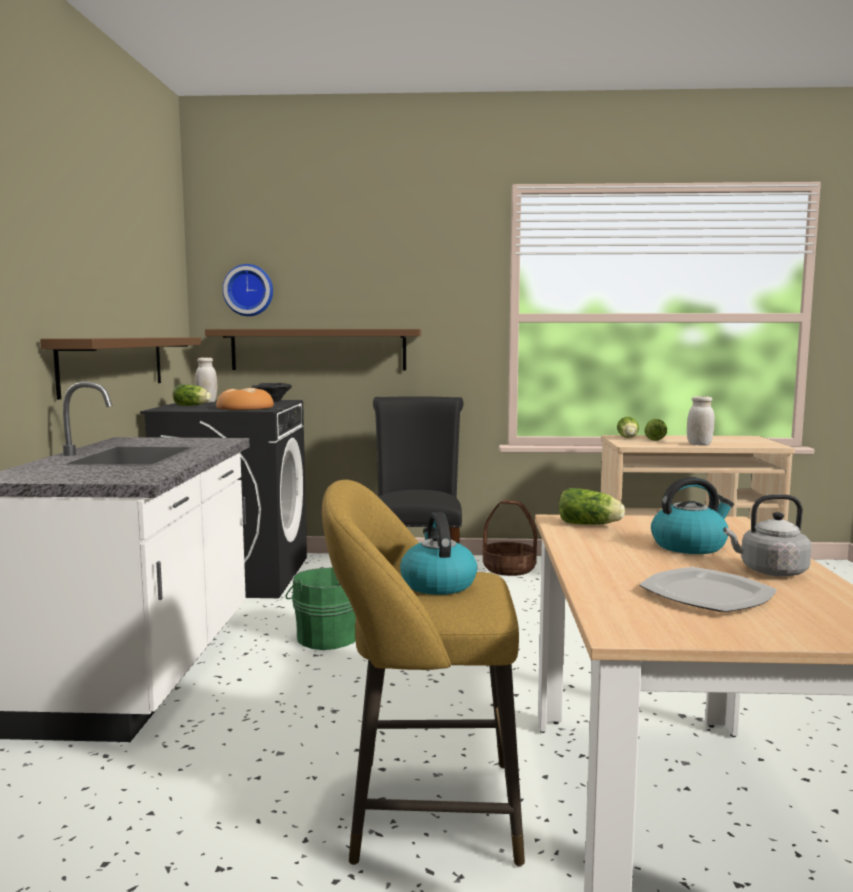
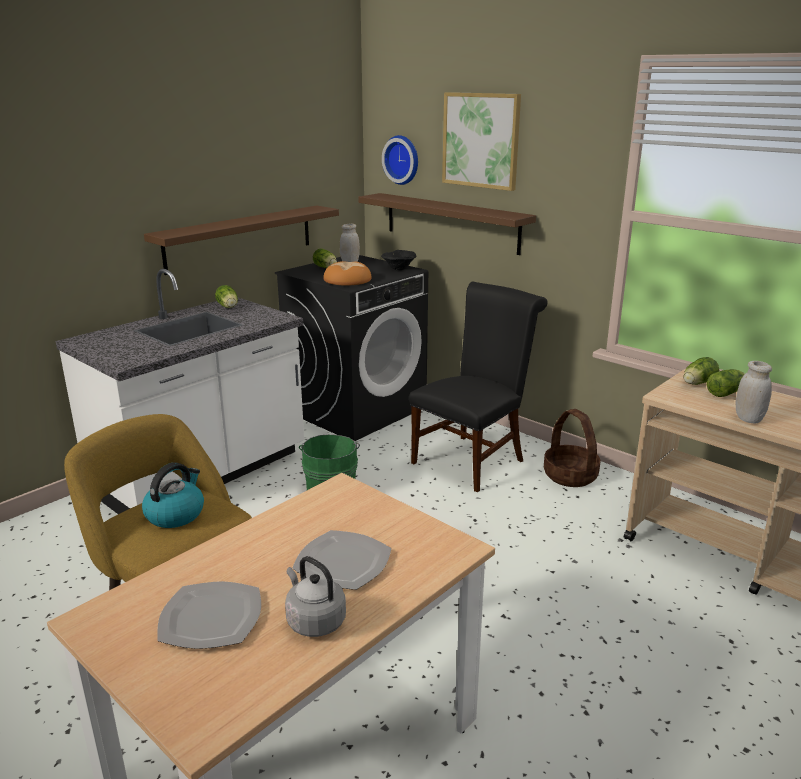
camera: 40 degrees right, 15 degrees up
(351, 263) = (481, 140): none -> picture
(591, 524) = (343, 503): lettuce -> lettuce (228, 307)
(689, 546) = (342, 562): kettle -> plate

